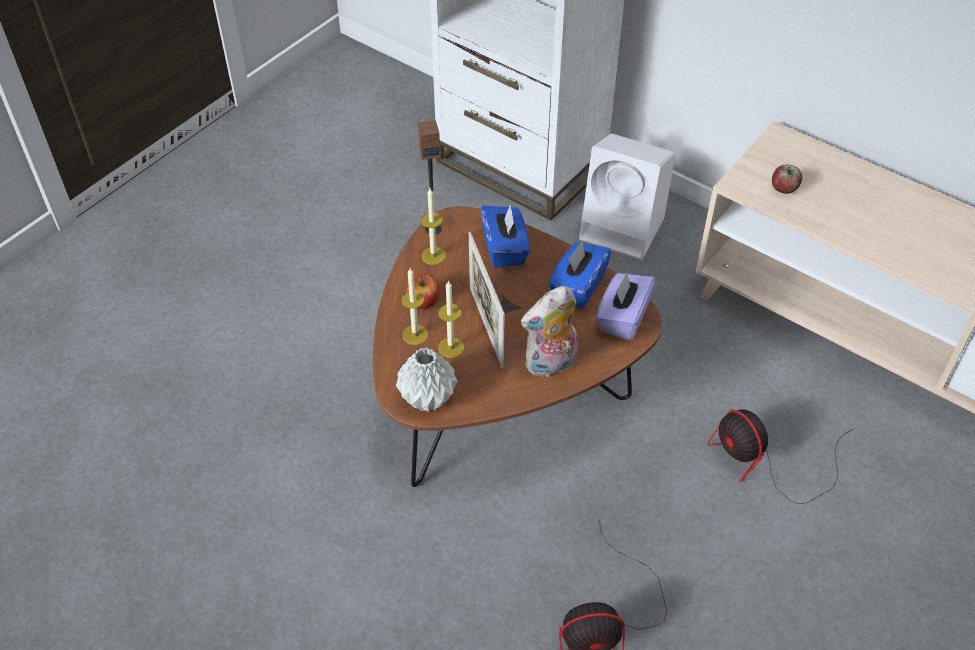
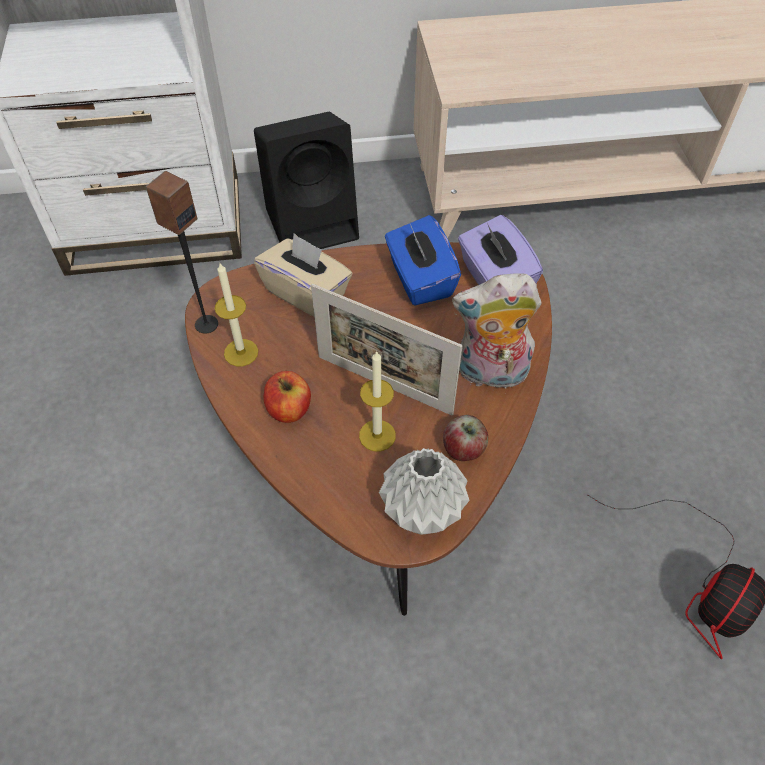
camera: 45 degrees left, 5 degrees up
(415, 335) = (324, 452): candle -> none
(505, 249) = (306, 293): blue tissue box -> beige tissue box
(550, 365) = (490, 374): plush toy -> plush toy turned 75 degrees clockwise
(624, 229) = (314, 222): white speaker -> black speaker
(765, 463) = (639, 336): fan -> none
(784, 189) = (499, 70): apple -> apple (464, 449)

